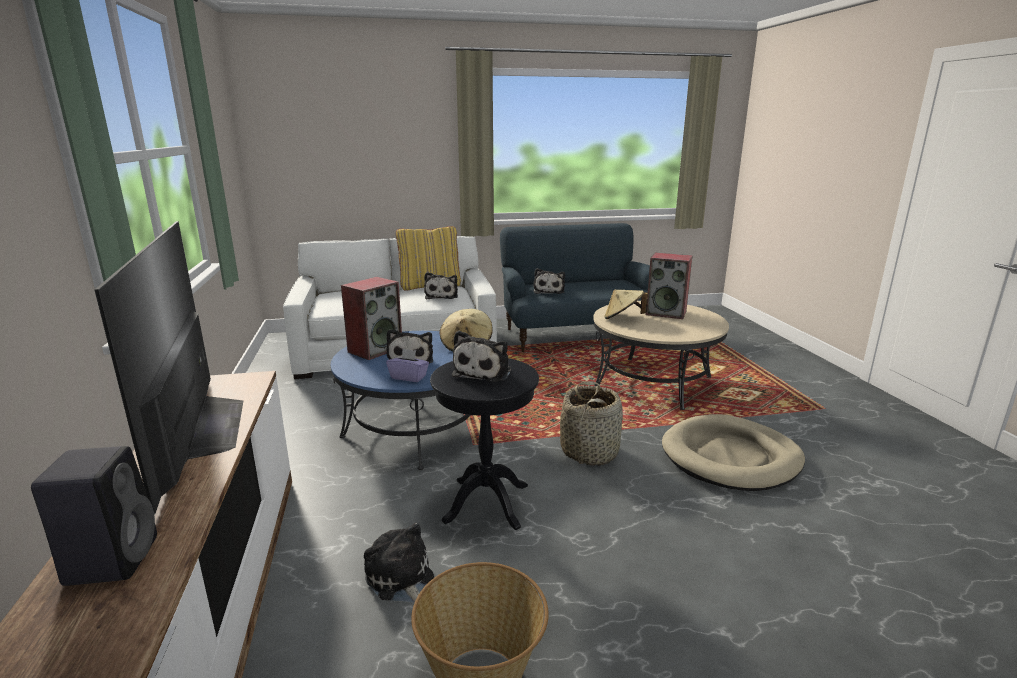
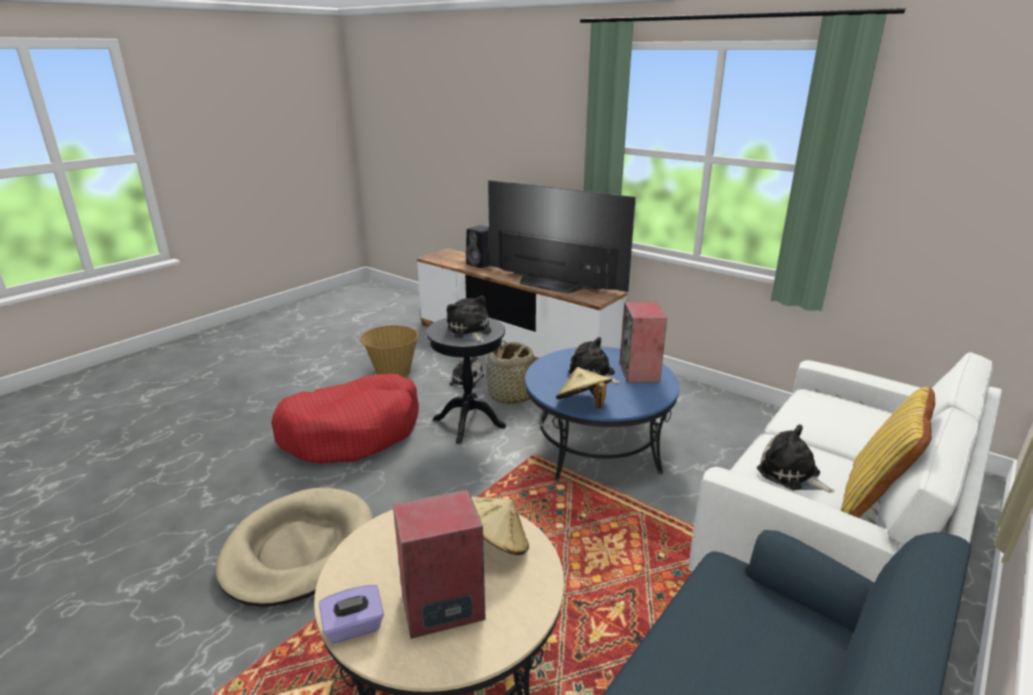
camera: 140 degrees right, 5 degrees up
(409, 377) = (561, 362): purple tissue box -> purple tissue box (354, 627)
(549, 291) = (746, 622): plush toy -> none
(590, 451) = (437, 492): basket -> basket (511, 395)
(635, 560) = (352, 432): none -> red dog bed

